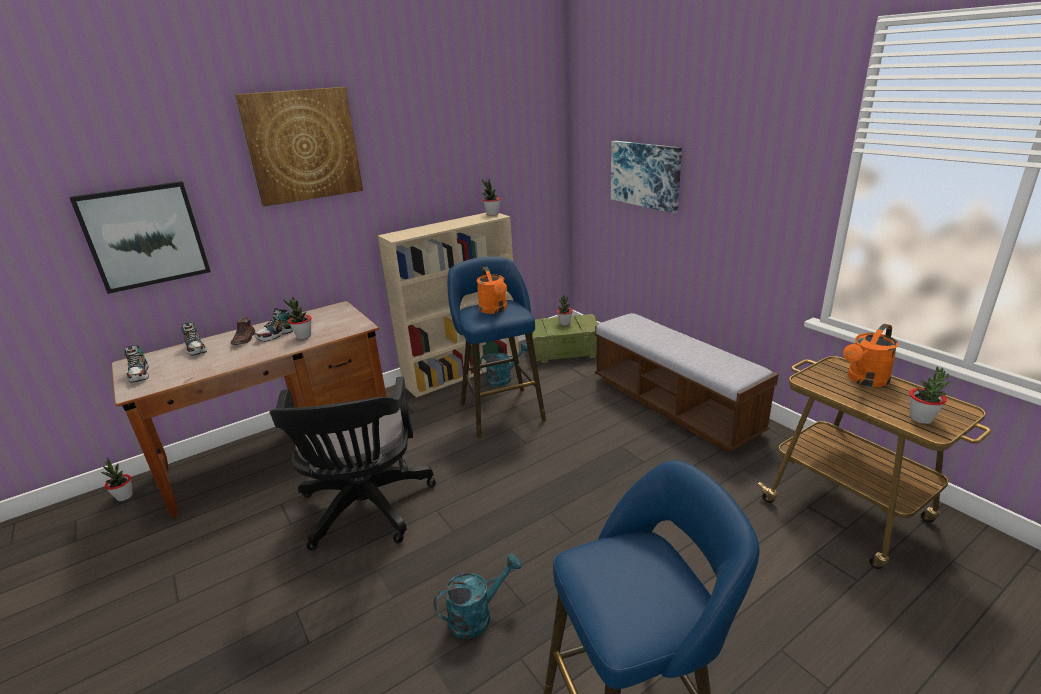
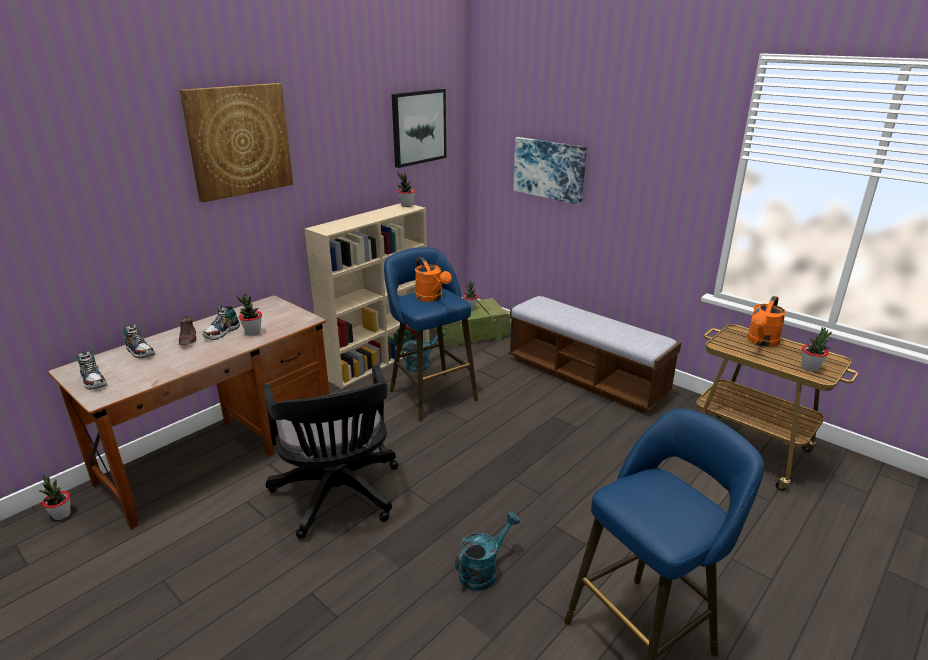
camera: 15 degrees left, 0 degrees up
(144, 236) = (85, 235): picture -> picture (418, 127)

